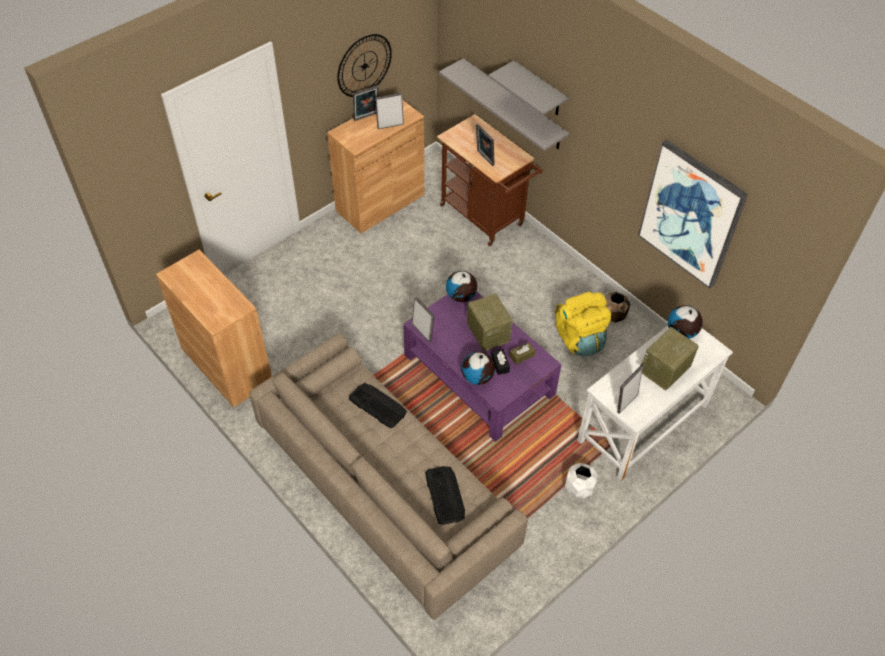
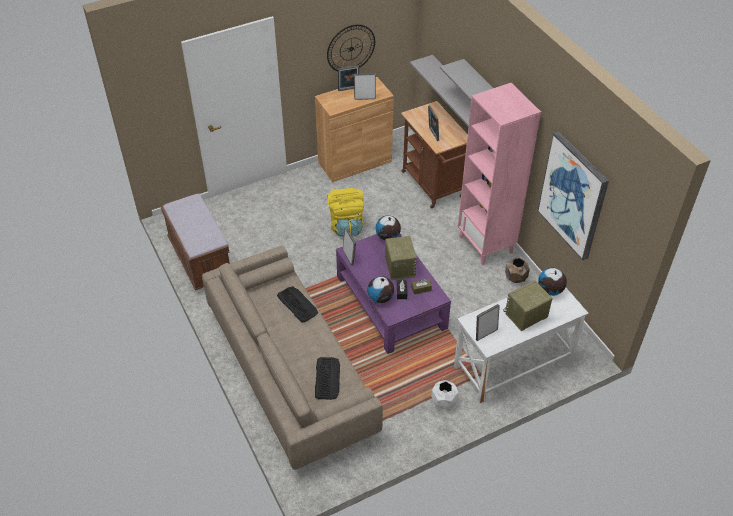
camera: 15 degrees right, 5 degrees down
(226, 365) = (200, 259): brown cabinet -> brown bench
(567, 280) = (486, 245): none -> pink bookcase
(579, 338) = (482, 290): yellow backpack -> yellow backpack (346, 225)

